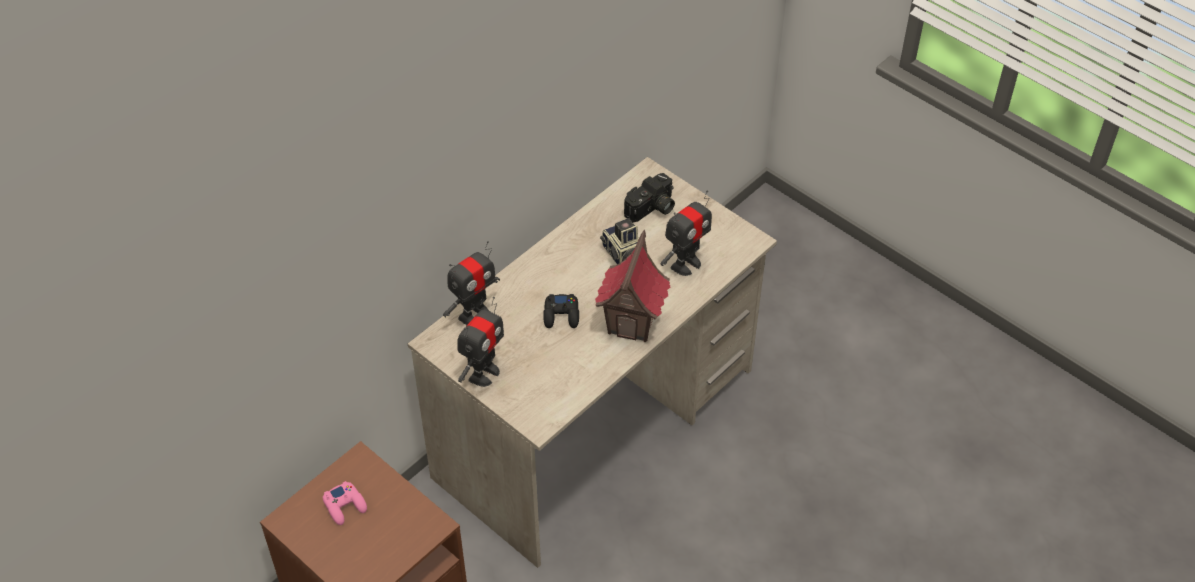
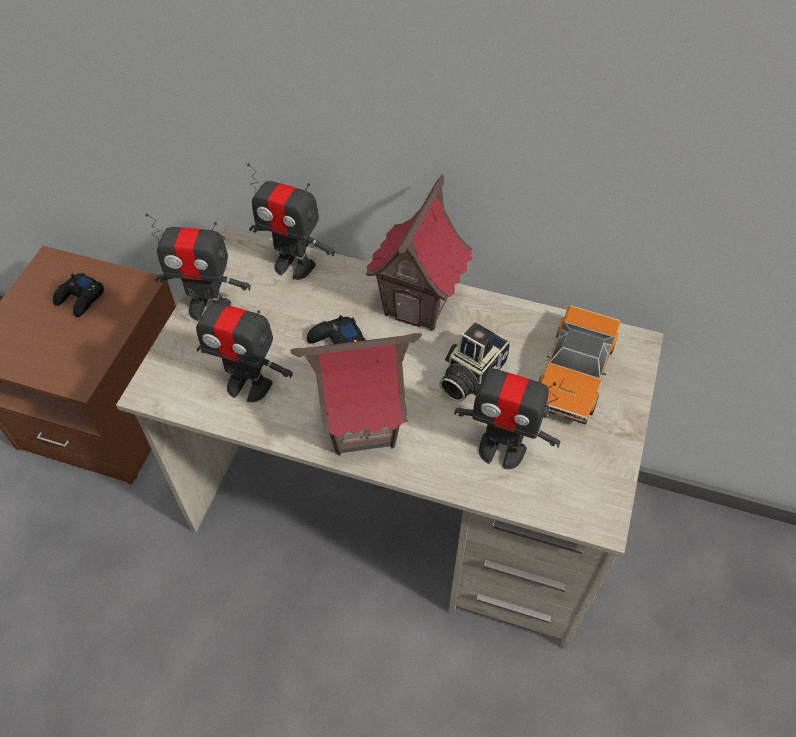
camera: 65 degrees right, 5 degrees up
(345, 506) = (80, 299): pink game controller -> black game controller
(552, 260) = (419, 304): none -> toy house
(565, 370) = (248, 385): none -> toy robot
(652, 209) = (574, 373): camera -> toy car

